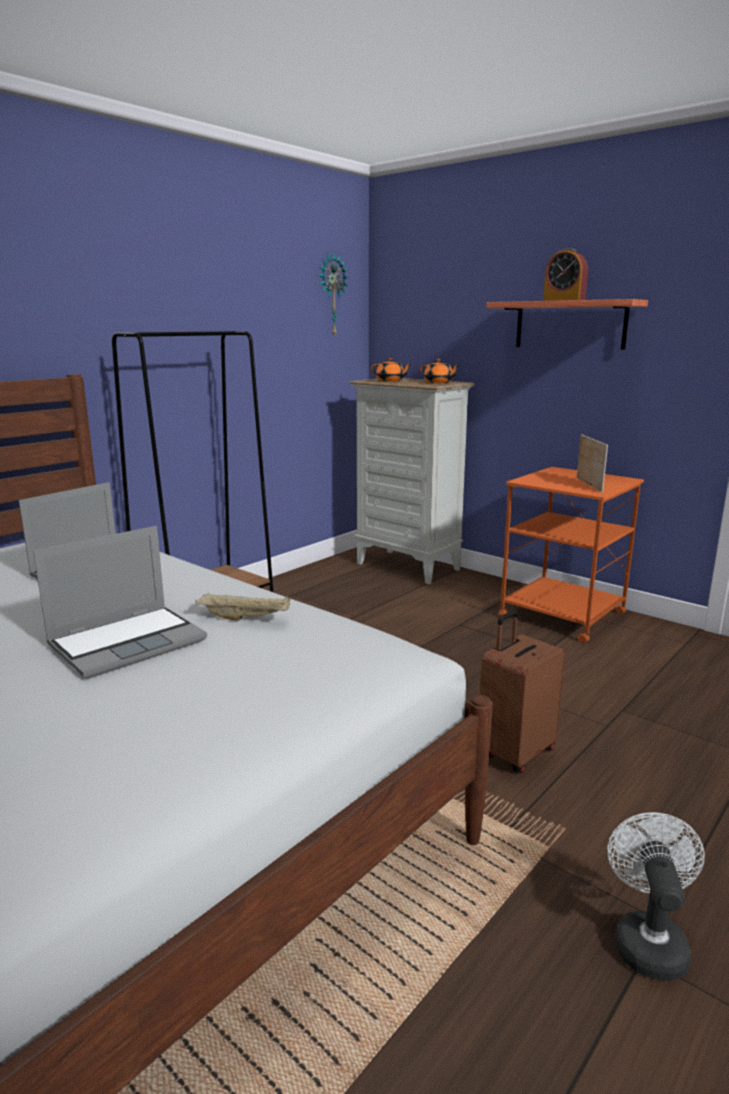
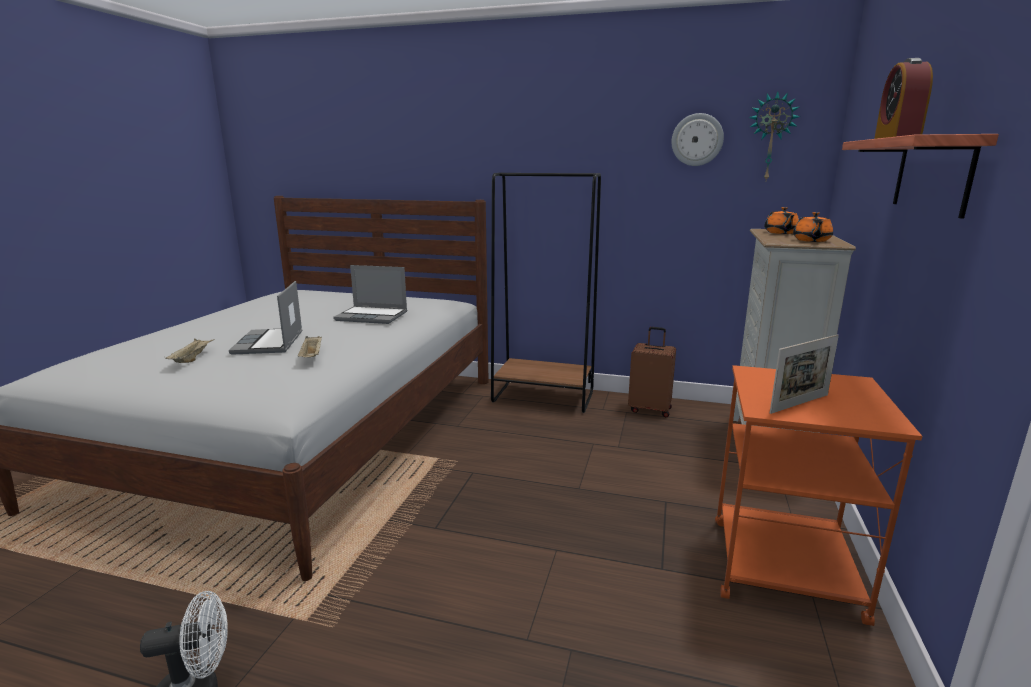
camera: 65 degrees right, 0 degrees up
(121, 707) = (192, 359): none -> beige tray
(128, 642) = (269, 343): laptop -> laptop turned 60 degrees clockwise
(282, 295) = (697, 140): none -> wall clock
(515, 752) = (439, 580): brown suitcase -> brown suitcase (650, 409)

